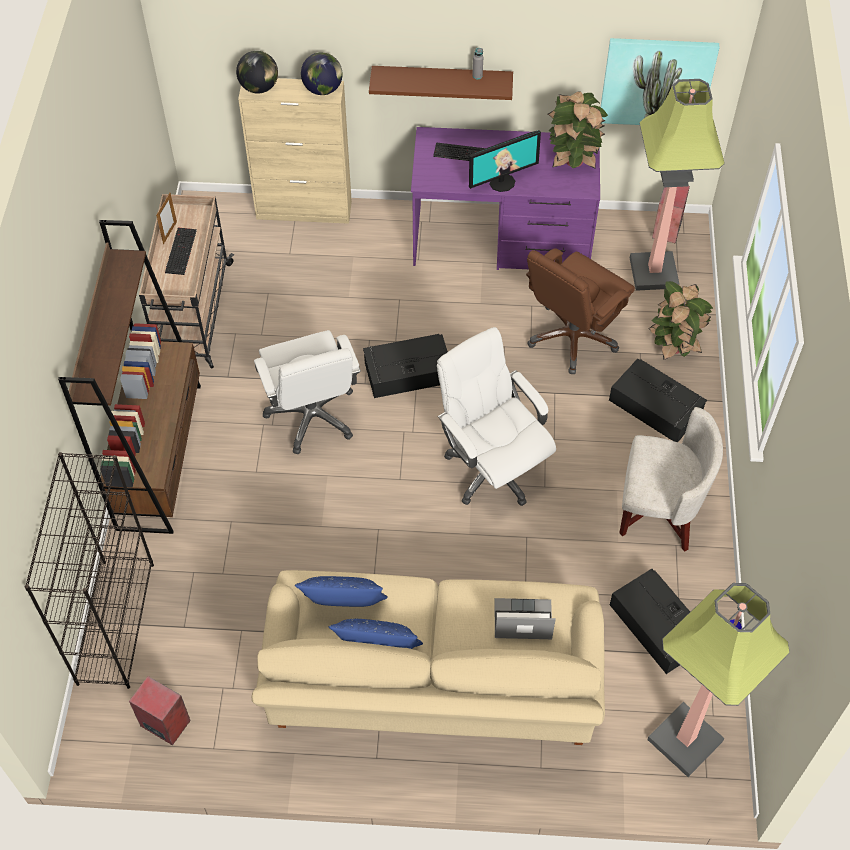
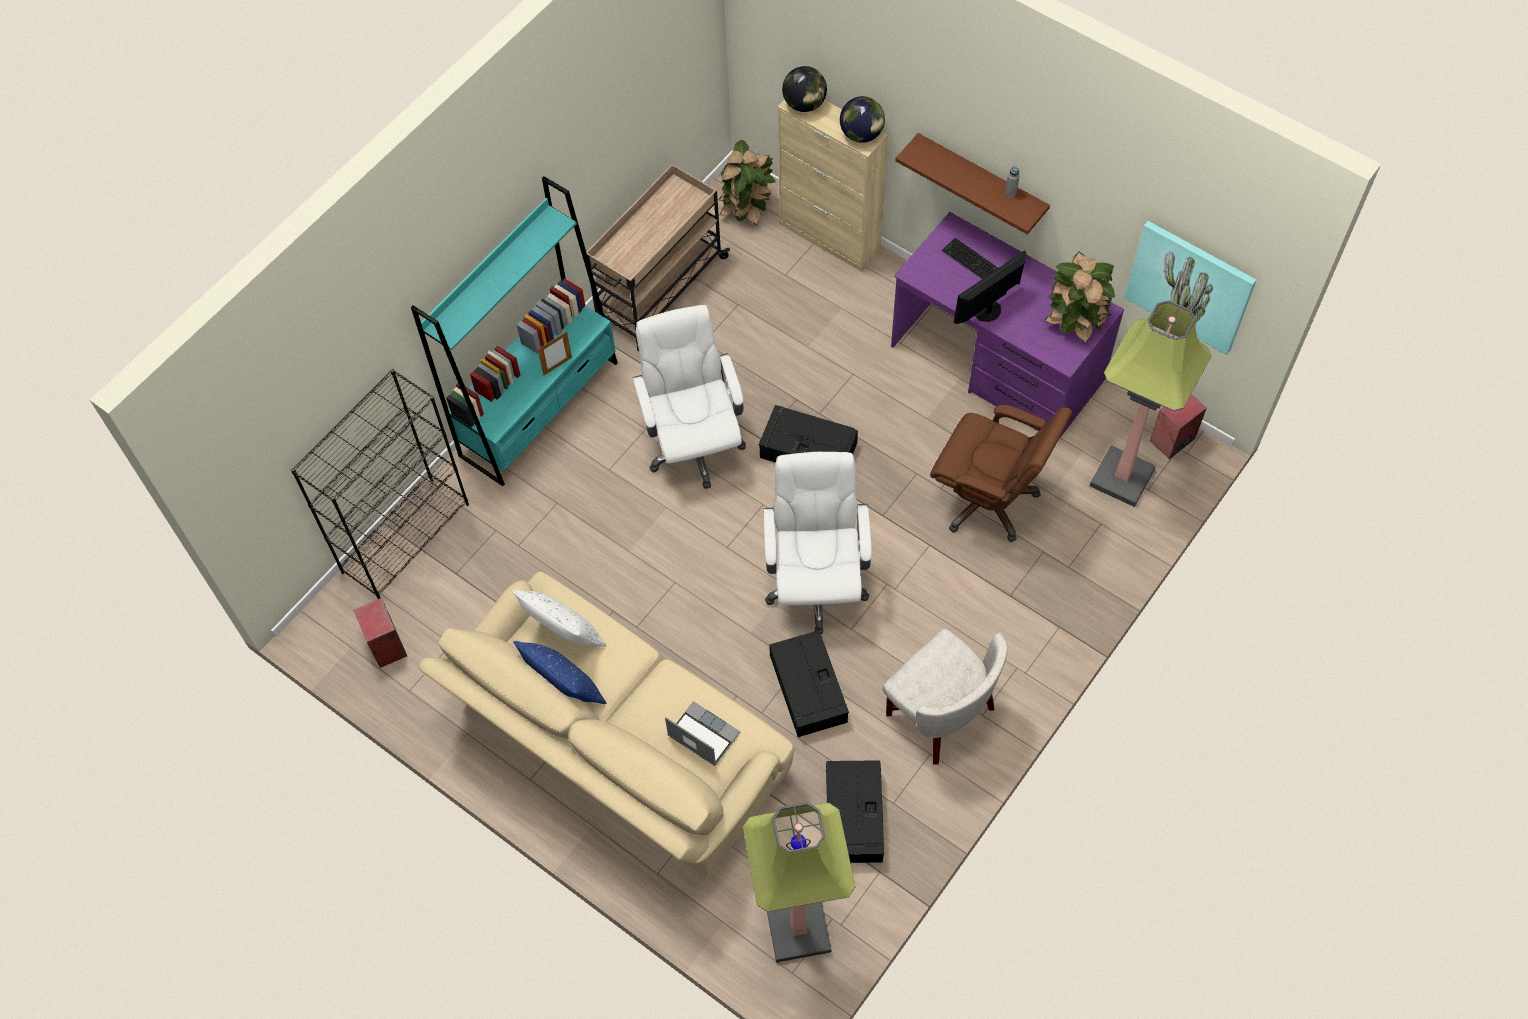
camera: 35 degrees right, 5 degrees up
(159, 455) = (539, 408): brown bookcase -> turquoise bookcase
(170, 232) = (657, 205): picture frame -> picture frame (557, 366)
(180, 250) = (653, 227): keyboard -> none
(312, 416) = (693, 444): white office chair -> white office chair turned 150 degrees clockwise
(344, 609) = (564, 635): blue pillow -> white pillow
(502, 182) = (987, 311): monitor -> monitor turned 135 degrees clockwise
(572, 338) = (988, 500): brown office chair -> brown office chair turned 135 degrees counterclockwise
(656, 408) = (1016, 614): black storage box -> black storage box (808, 690)
(674, 345) = (1084, 562): potted plant -> potted plant (747, 210)

